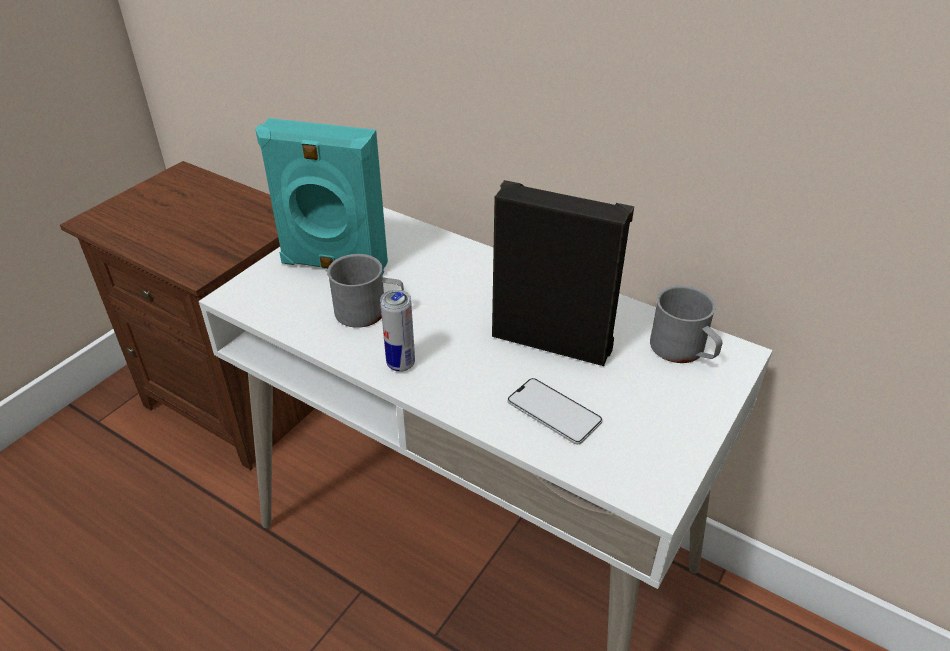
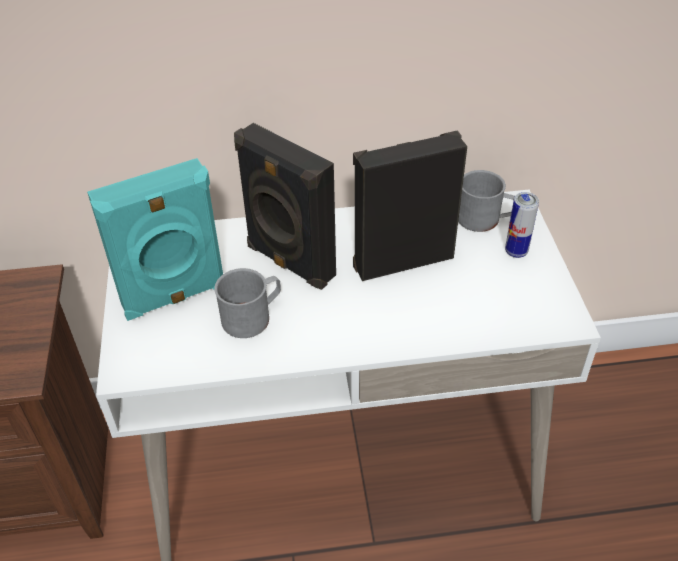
camera: 40 degrees left, 5 degrees up
(401, 364) = (325, 340): can -> can (516, 252)
(450, 288) = (288, 263): none -> black speaker
(554, 411) = (459, 307): phone -> none

